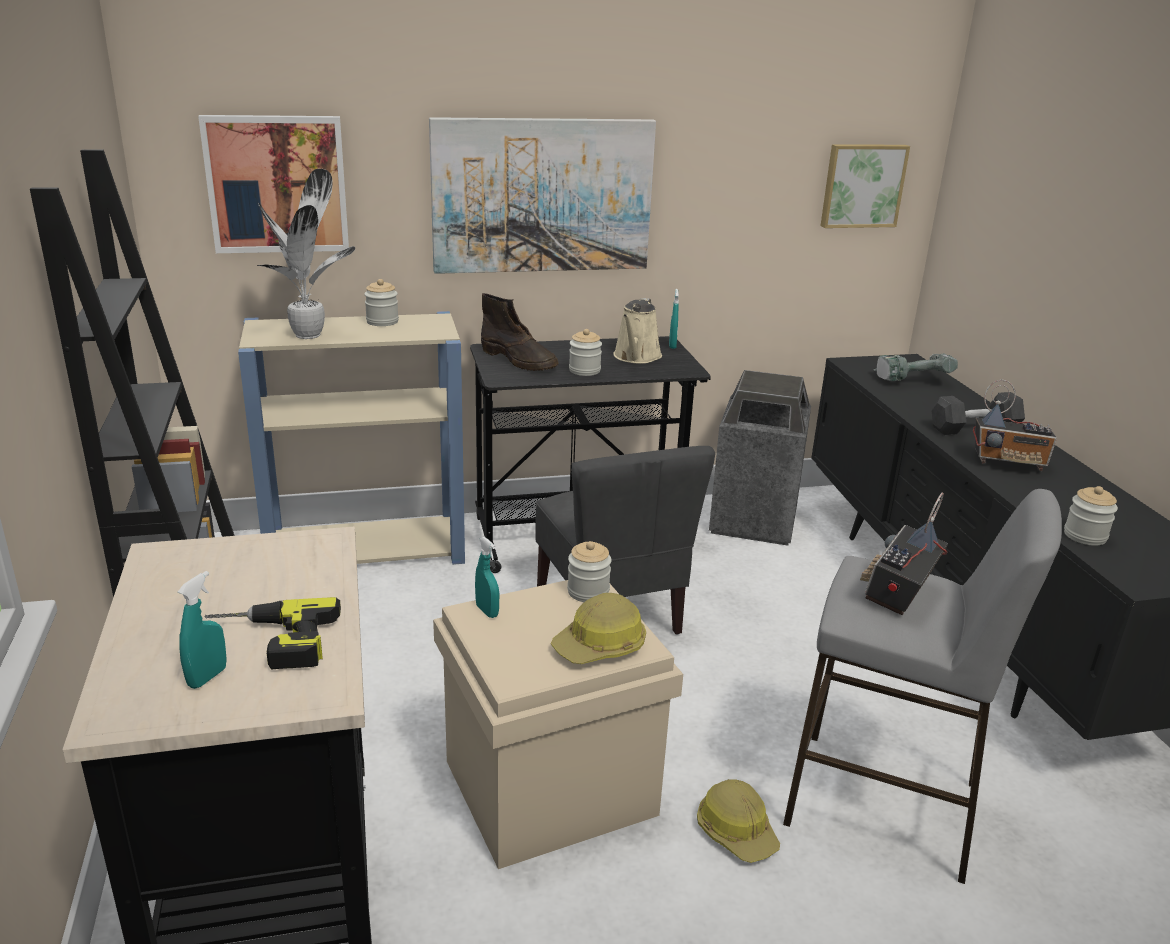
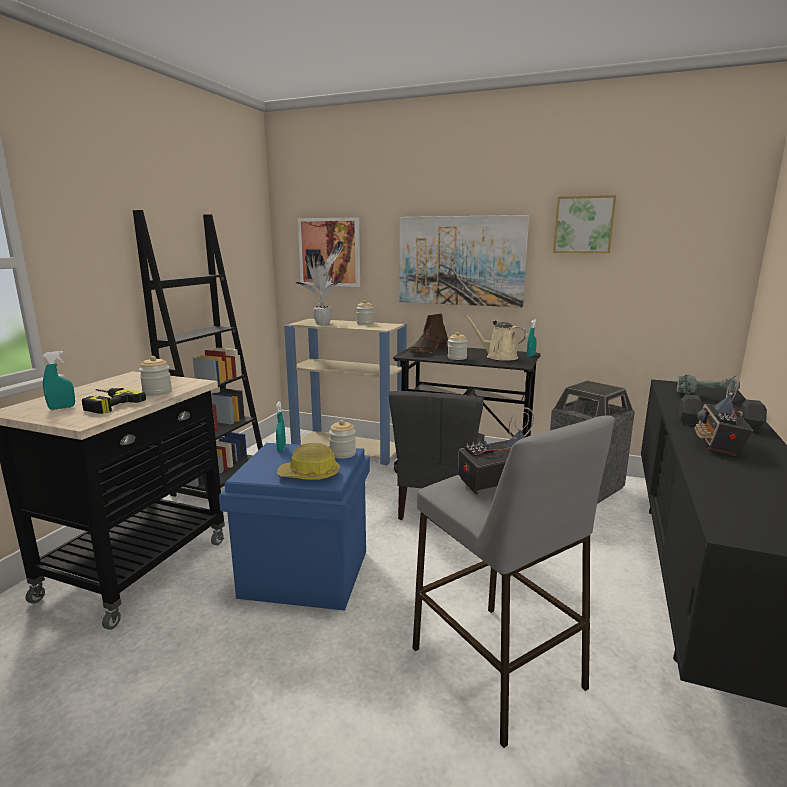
camera: 35 degrees right, 10 degrees down
(519, 360) = (429, 351): brown boot -> brown boot turned 45 degrees clockwise
(548, 789) = (304, 574): beige storage box -> blue storage box
(636, 357) = (498, 357): beige watering can -> beige watering can turned 75 degrees clockwise
(736, 831) = (378, 638): hard hat -> none
(862, 185) = (688, 258): picture -> picture (583, 225)
(1008, 463) = (718, 446): radio -> radio turned 60 degrees clockwise
(1085, 536) = (723, 495): jar -> jar (157, 392)

